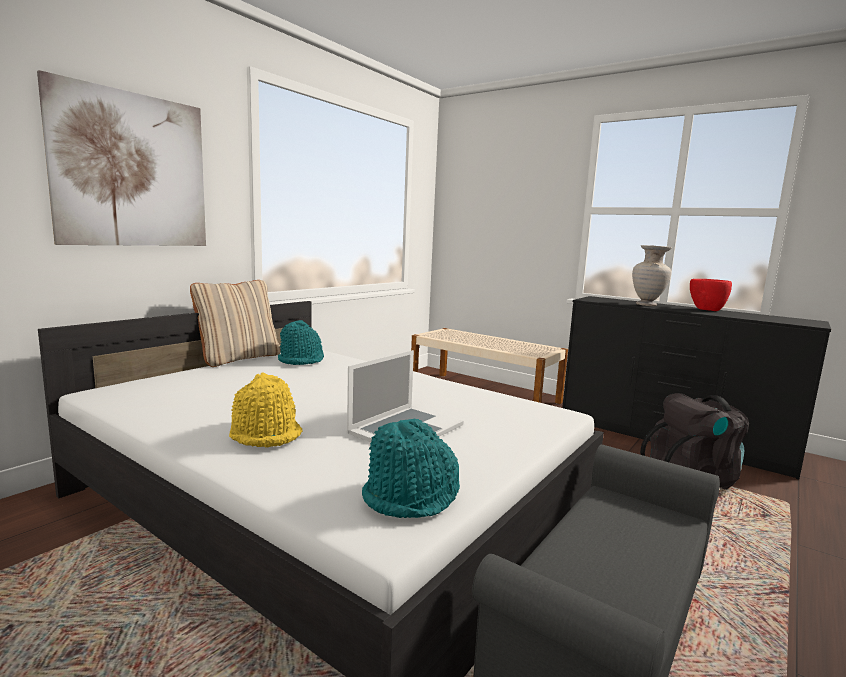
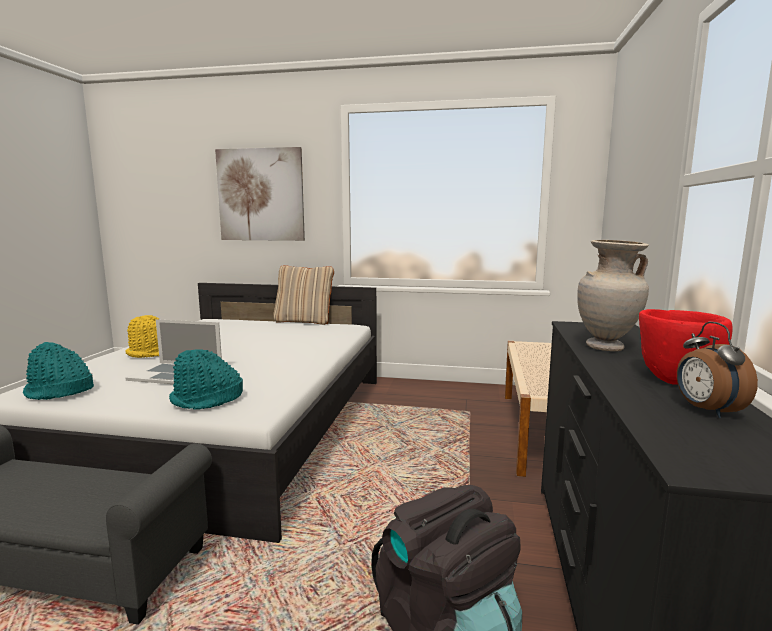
camera: 65 degrees right, 0 degrees up
(301, 360) = (320, 330): turquoise hat -> turquoise hat (207, 400)
(750, 315) = (706, 410): none -> alarm clock

